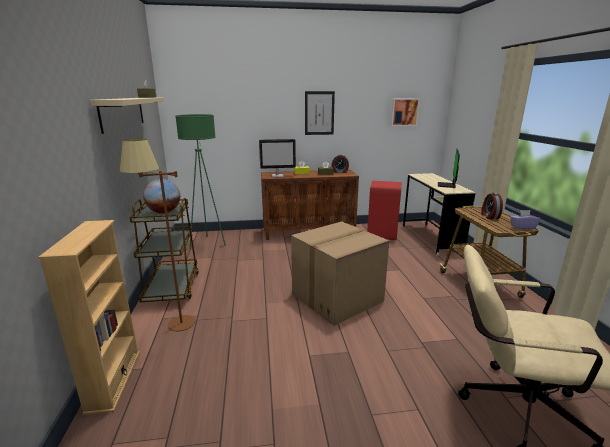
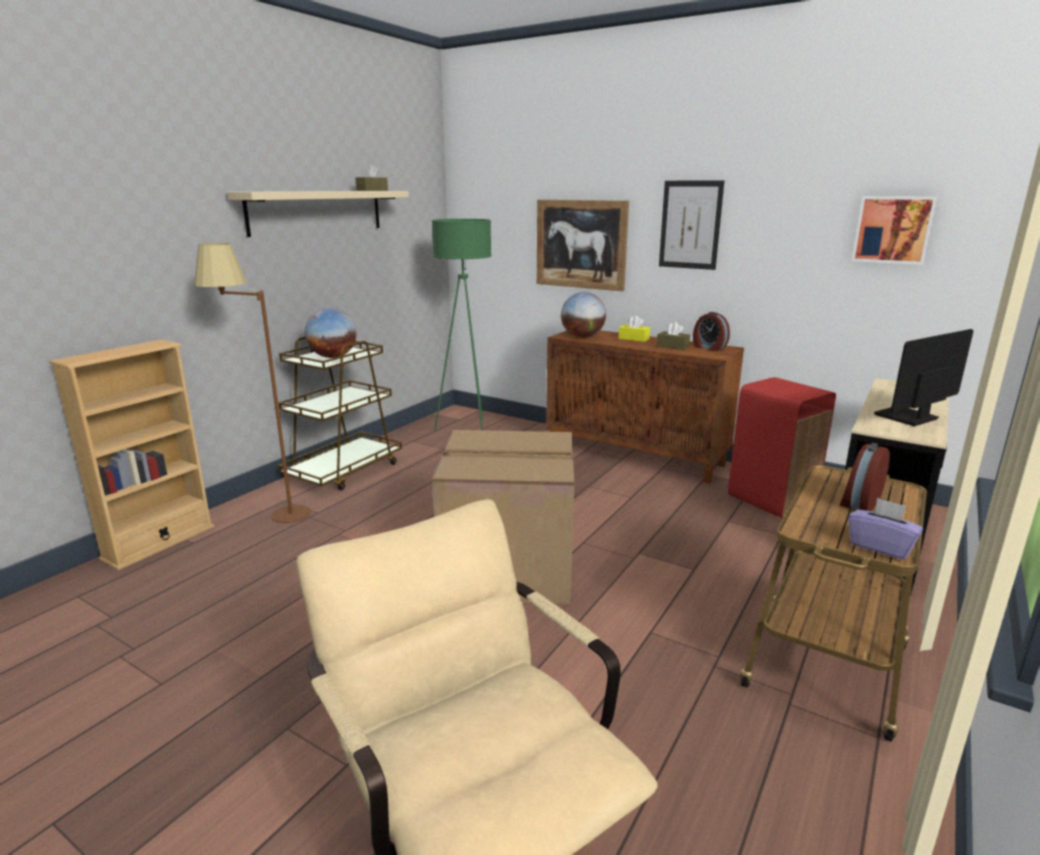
camera: 40 degrees right, 0 degrees up
(259, 126) = (580, 244): none -> picture
(278, 176) = (582, 337): monitor -> globe

